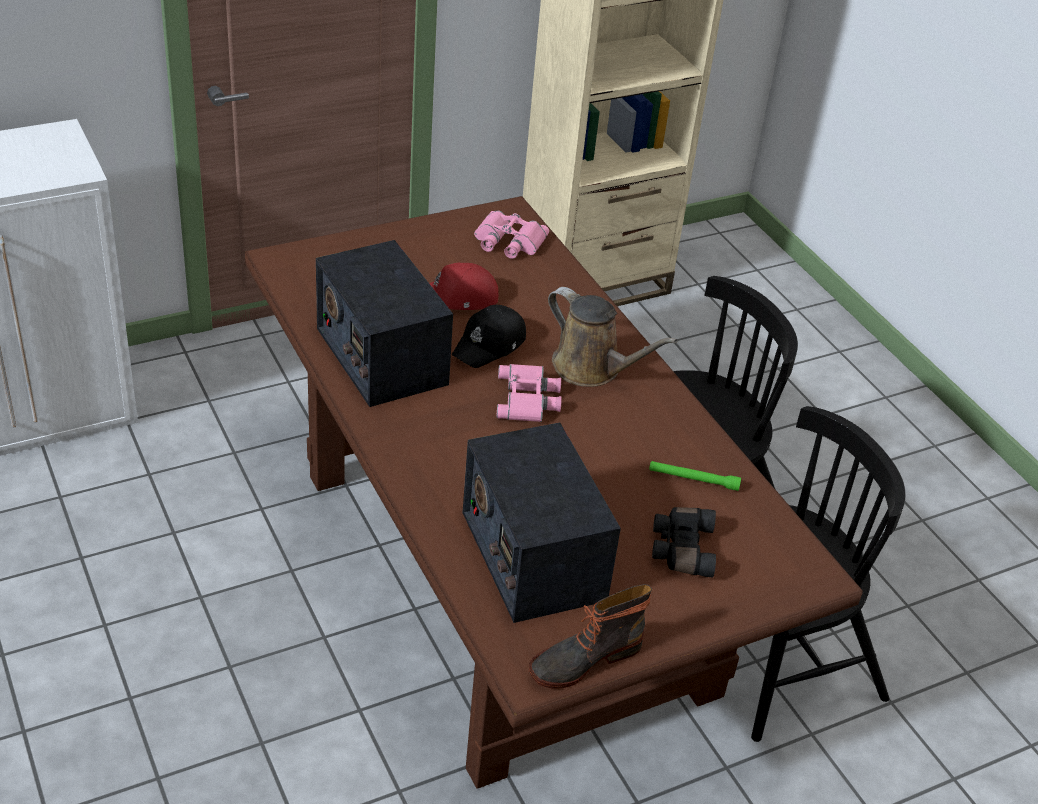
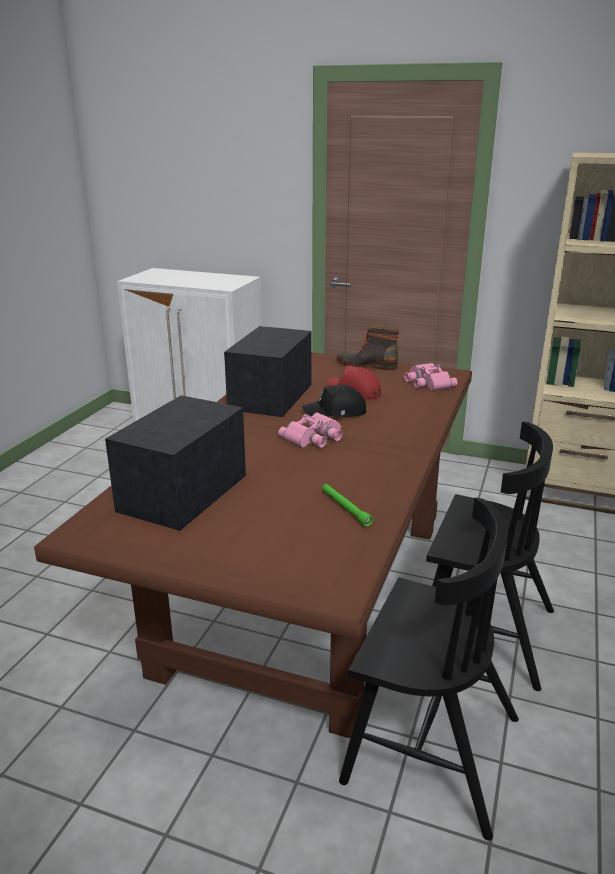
camera: 50 degrees right, 15 degrees down
(583, 659) = (113, 546): boot -> boot (367, 365)
(592, 368) = (377, 440): brown watering can -> none
(681, 549) = (270, 533): black binoculars -> none

